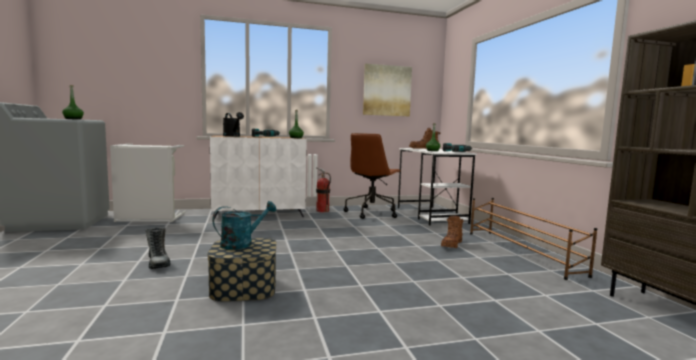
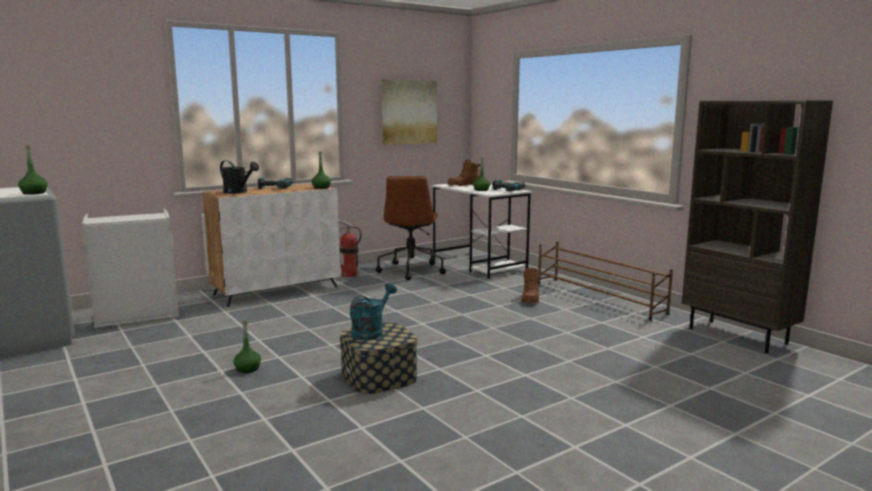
camera: 20 degrees left, 5 degrees up
(158, 262) = (247, 369): boot -> green bottle

